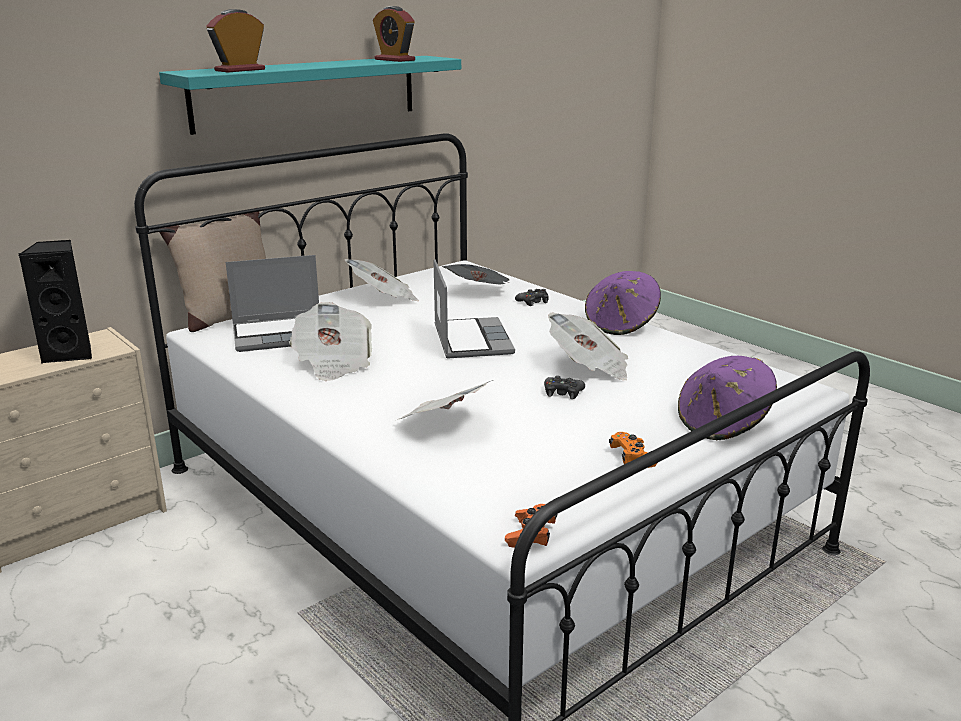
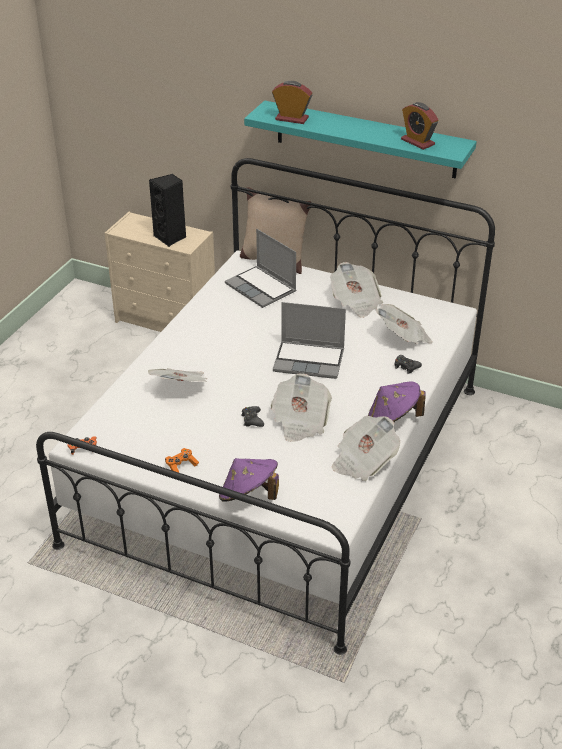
camera: 65 degrees right, 15 degrees up
(333, 363) = (235, 322): newspaper -> newspaper (363, 461)
(394, 60) = (417, 142): alarm clock -> alarm clock turned 60 degrees counterclockwise
(470, 340) = (310, 360): laptop -> laptop turned 45 degrees clockwise

